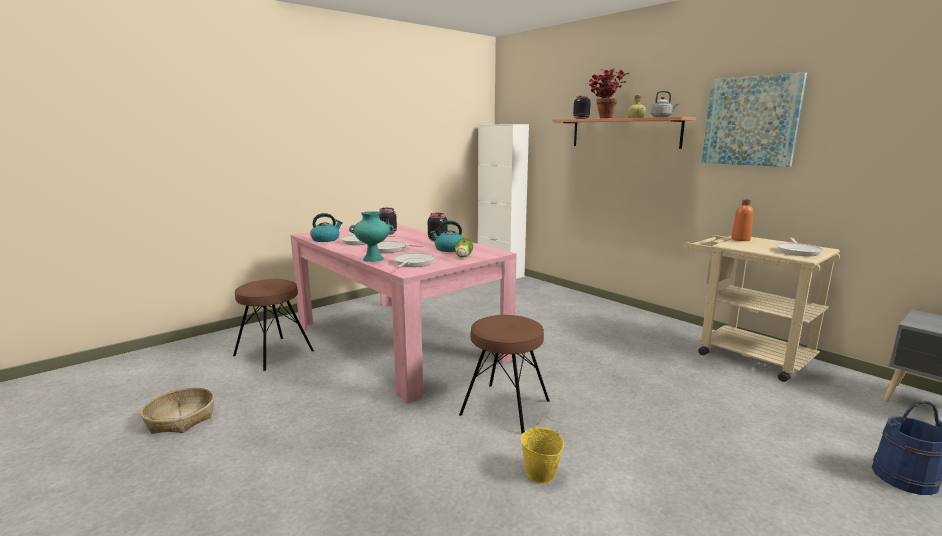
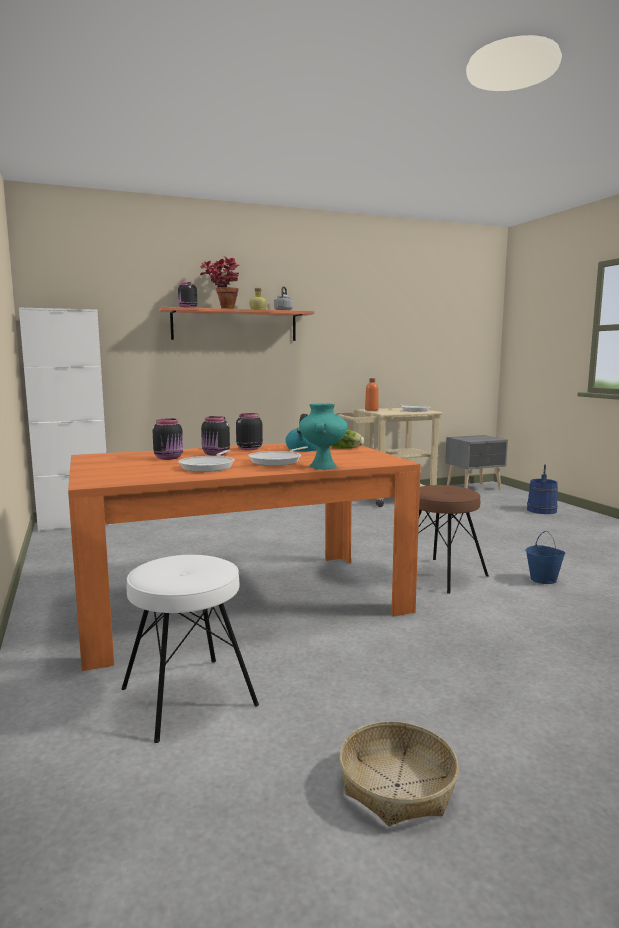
camera: 70 degrees left, 5 degrees down
(274, 353) = (188, 697): brown stool -> white stool
(326, 239) = (160, 476): kettle -> none
(397, 341) = (241, 602): pink dining table -> orange dining table
(408, 238) = (216, 454): none -> black jar
(413, 263) = (359, 459): frying pan -> none
(541, 473) = (543, 580): yellow bucket -> blue bucket
(751, 121) = (346, 318): picture -> none

